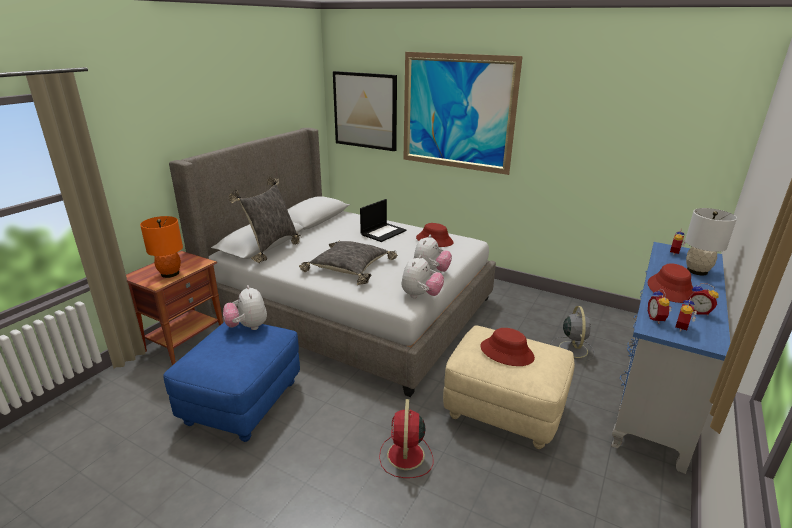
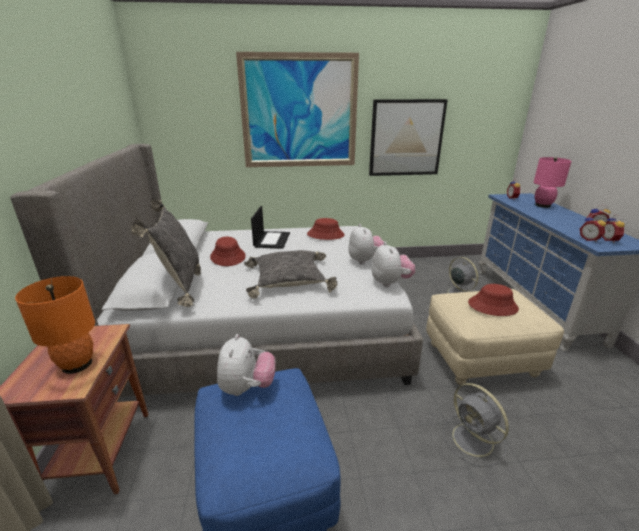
camera: 35 degrees left, 0 degrees up
(248, 327) = (247, 388): plush toy -> plush toy turned 120 degrees counterclockwise
(365, 110) = (193, 120): picture -> picture (406, 138)
(405, 456) = (474, 441): red fan -> grey fan
(671, 289) = (556, 219): red hat -> red hat (228, 257)
(697, 271) = (543, 205): white table lamp -> pink table lamp

